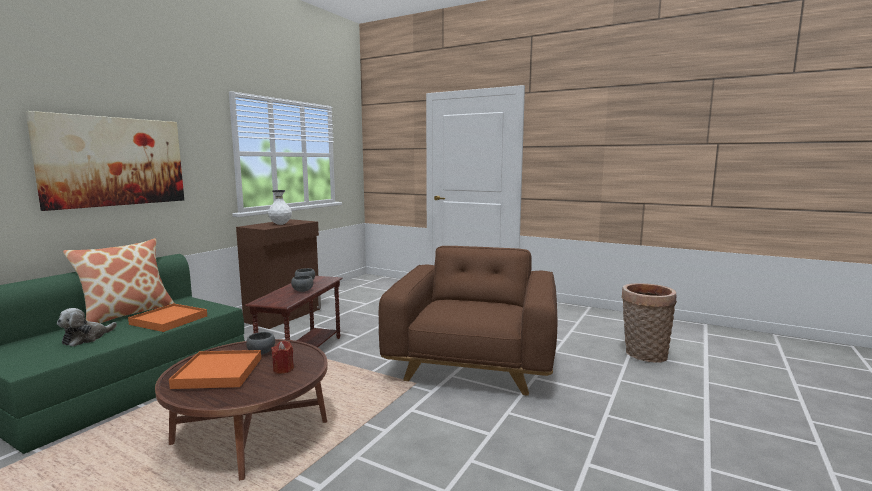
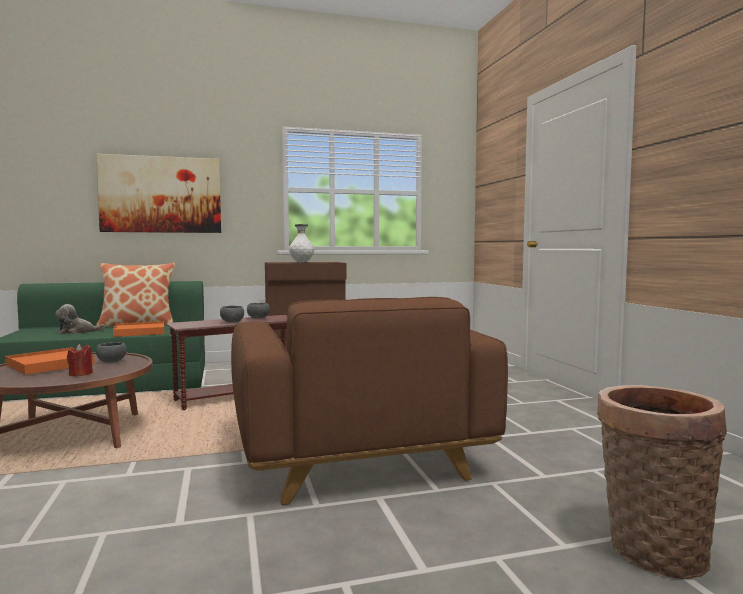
camera: 45 degrees right, 5 degrees down
(473, 362) = (355, 454): brown armchair -> brown armchair turned 105 degrees clockwise

